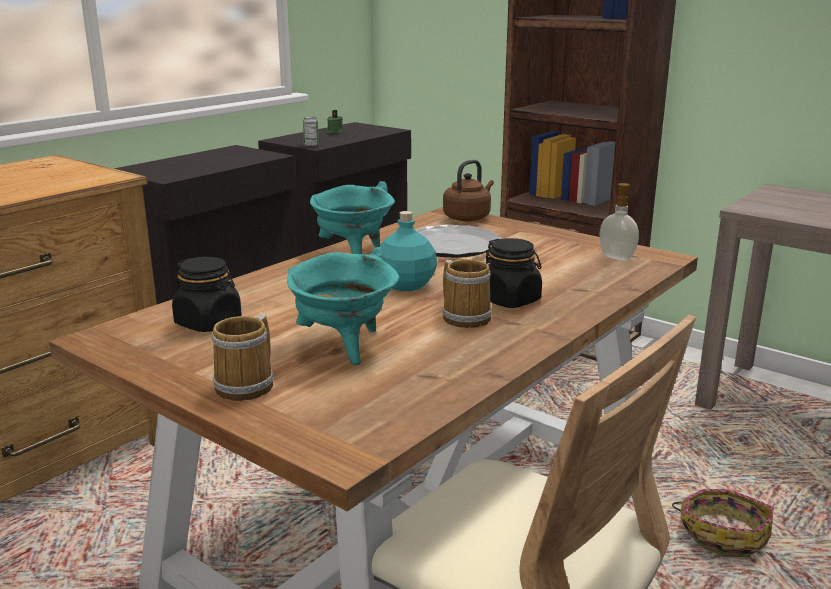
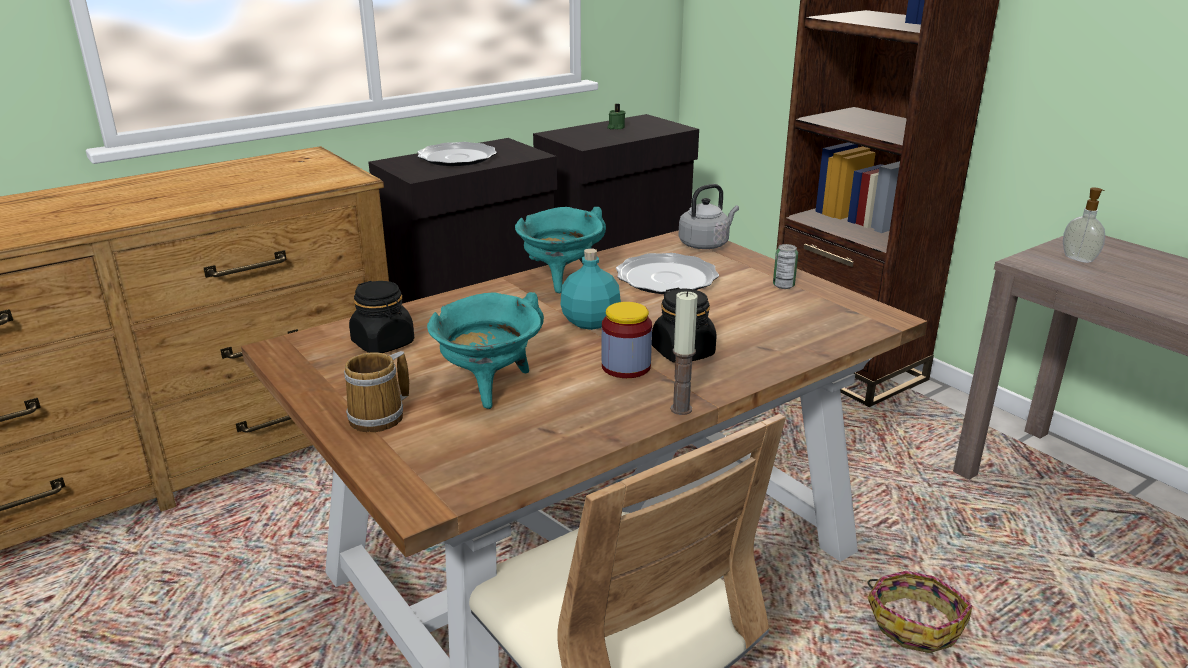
camera: 15 degrees right, 5 degrees up
(196, 162) = (456, 158): none -> plate
(311, 145) = (581, 143): can -> can (783, 285)
(465, 316) = (626, 367): mug -> jar
(468, 217) = (705, 244): brown kettle -> grey kettle
(541, 344) = (681, 409): none -> candle
(617, 257) = (834, 312): soap dispenser -> soap dispenser (1079, 259)

